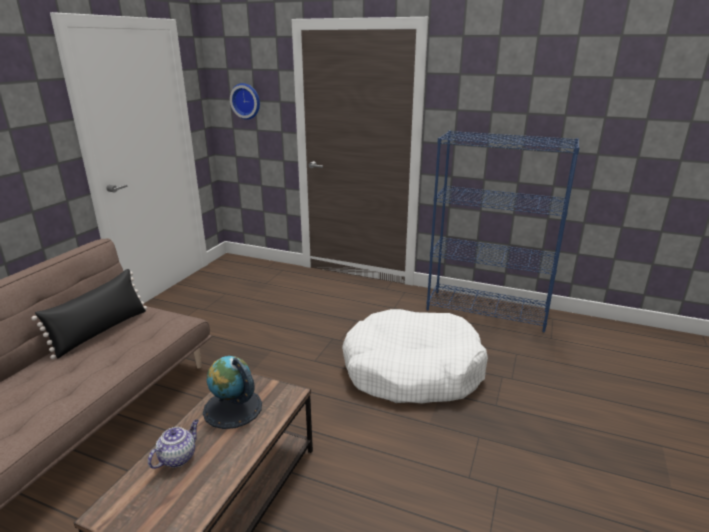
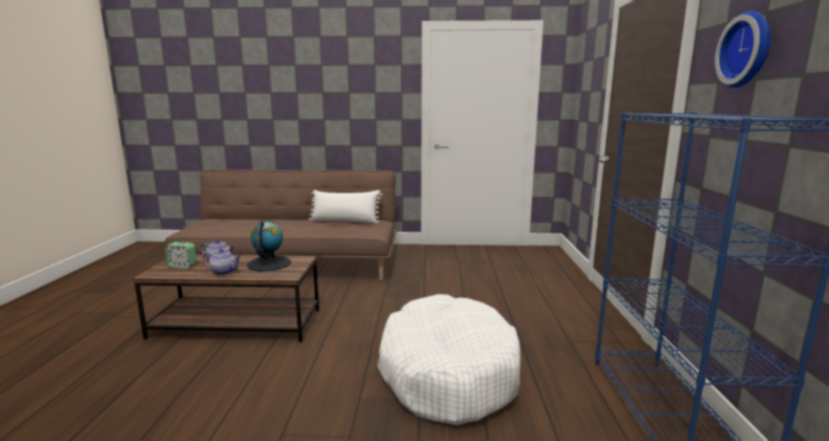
camera: 70 degrees right, 10 degrees down
(101, 331) = (345, 221): black pillow -> white pillow
(161, 502) = (182, 265): none -> alarm clock
(232, 451) = (224, 272): none -> teapot
(246, 101) = (585, 92): wall clock -> wall clock (748, 50)

